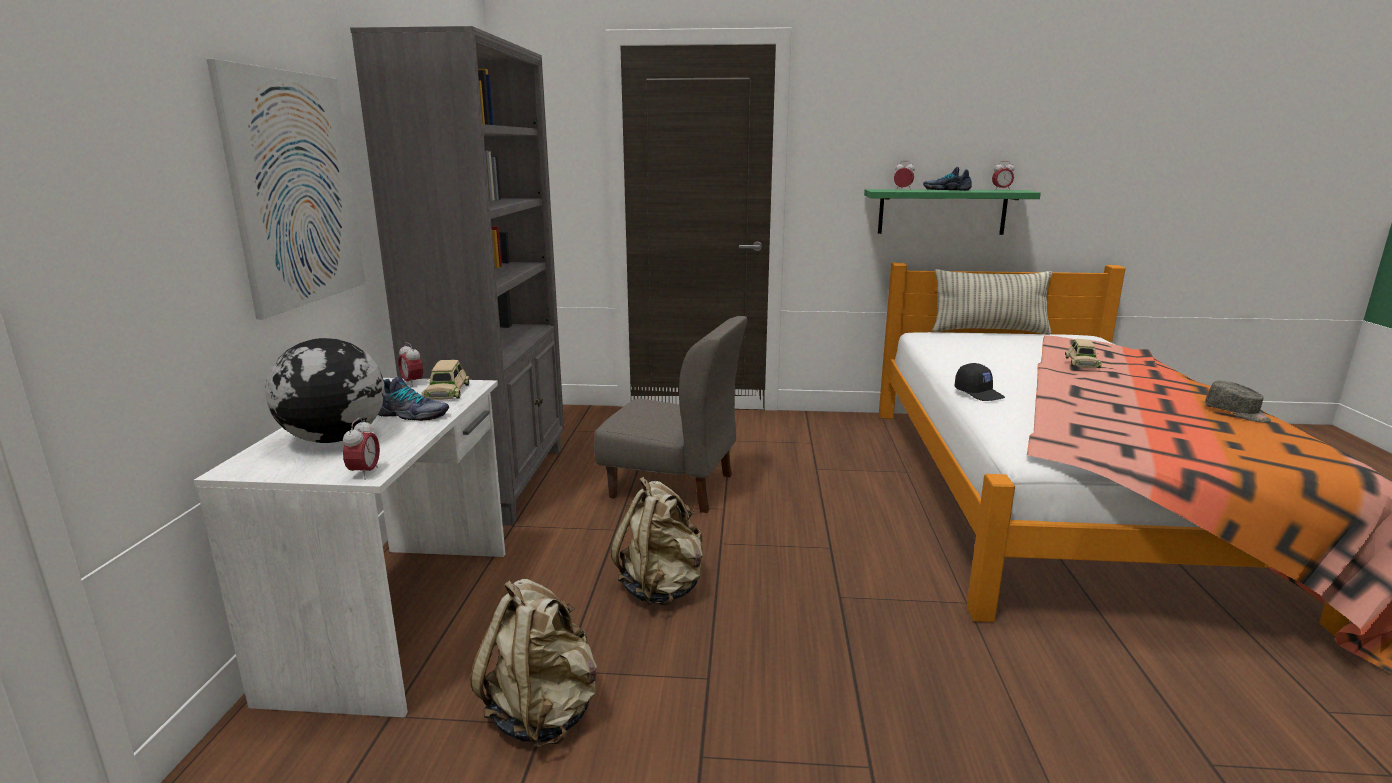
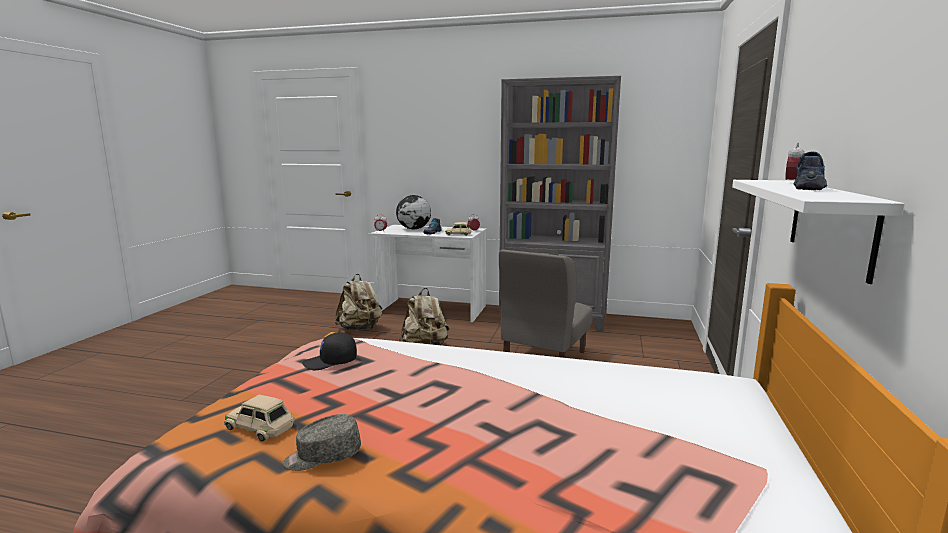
camera: 100 degrees right, 5 degrees down
(296, 189) = (468, 150): picture -> none
(942, 211) = (830, 224): green shelf -> white shelf
(979, 393) = (472, 353): black cap -> black cap (330, 362)
(988, 331) = (788, 433): pillow -> none
(1001, 190) = (852, 196): alarm clock -> none
(1082, 362) = (556, 428): beige toy car -> beige toy car (261, 426)

